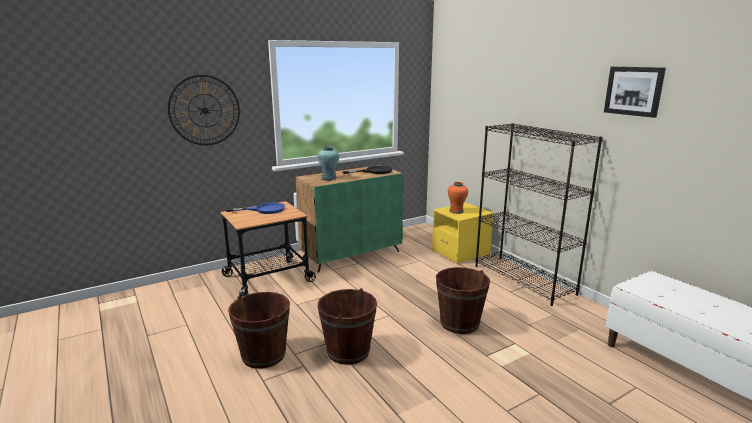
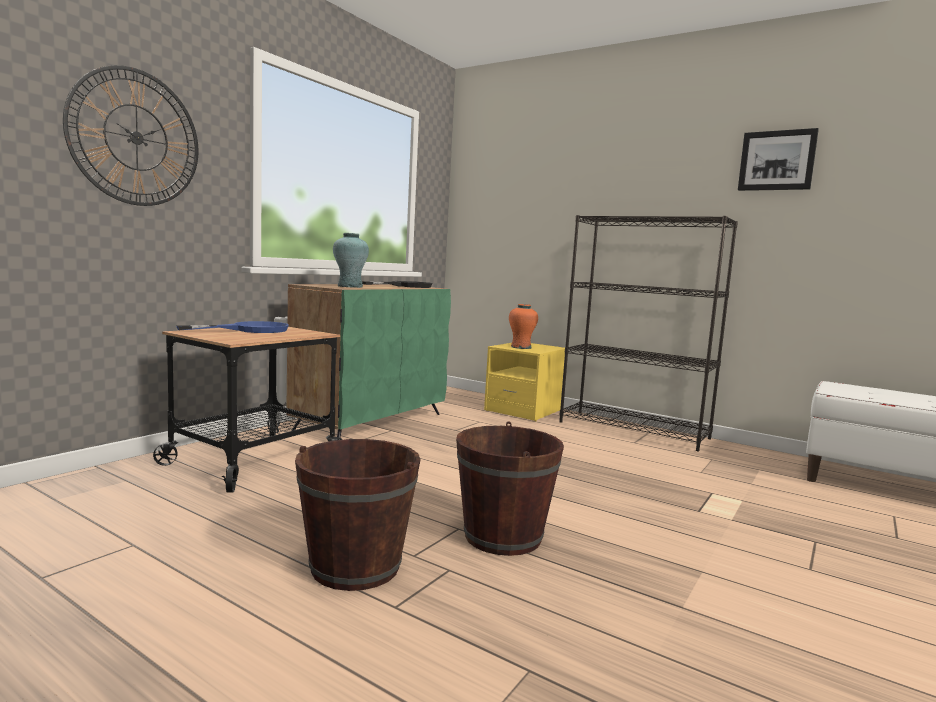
camera: 25 degrees left, 10 degrees down
(459, 323) = (618, 481): brown bucket -> none

